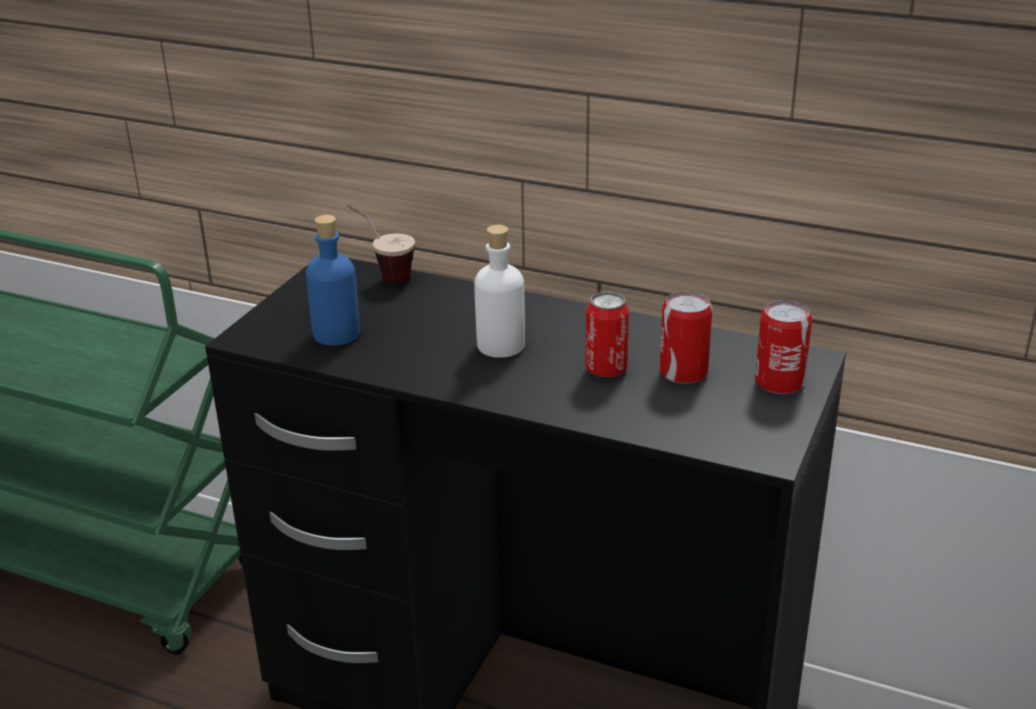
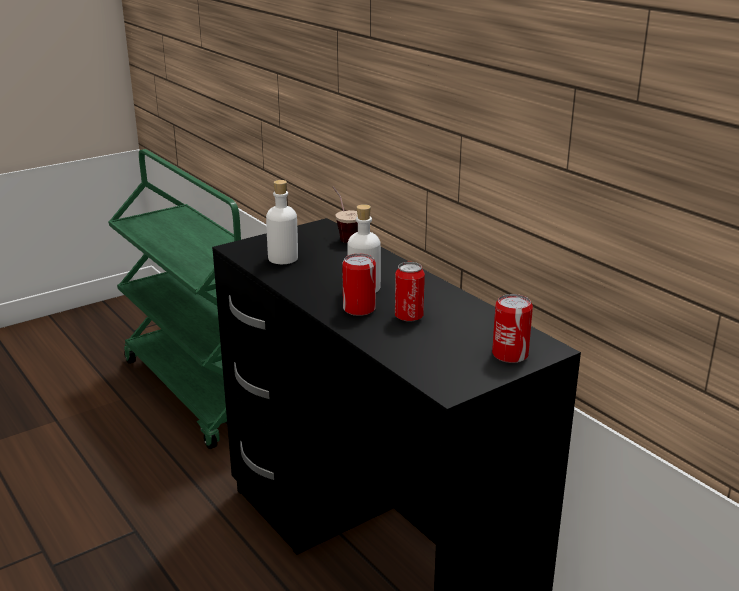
camera: 30 degrees right, 5 degrees down
(336, 334) = (283, 258): blue bottle -> white bottle
(683, 372) = (455, 331): can -> can (359, 309)

